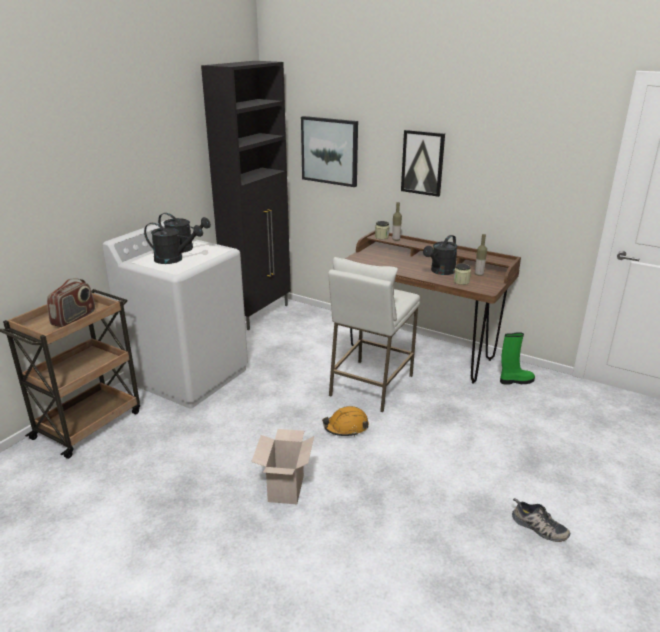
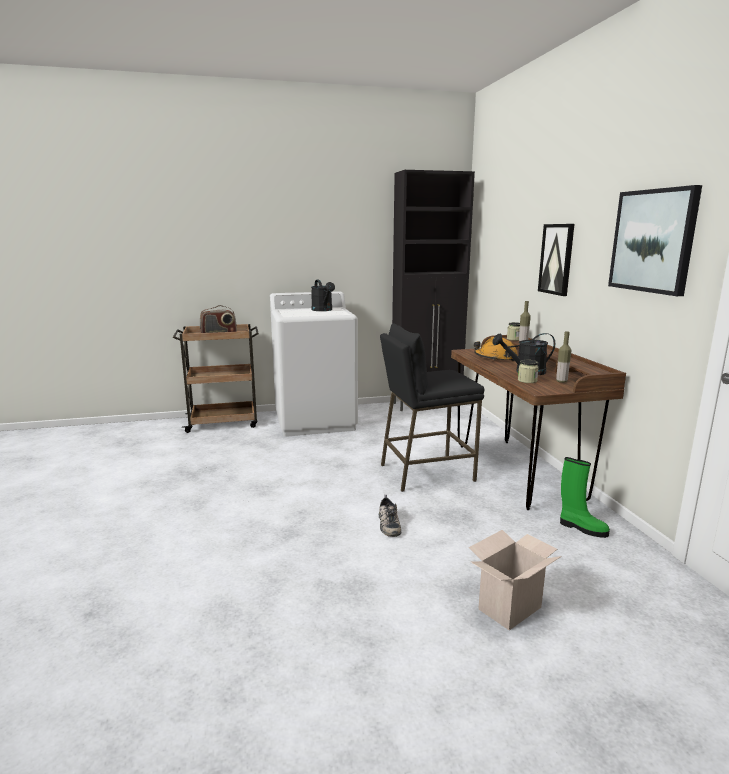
camera: 45 degrees right, 10 degrees down
(174, 259) = (303, 312): black watering can -> none
(285, 487) = (251, 497): cardboard box -> cardboard box (509, 606)
(330, 151) = (500, 253): picture -> picture (653, 241)
(346, 427) = (355, 487): orange hard hat -> orange hard hat (495, 358)
(370, 385) = (426, 473): white stool -> black stool
(538, 527) = (371, 632): shoe -> shoe (388, 524)

